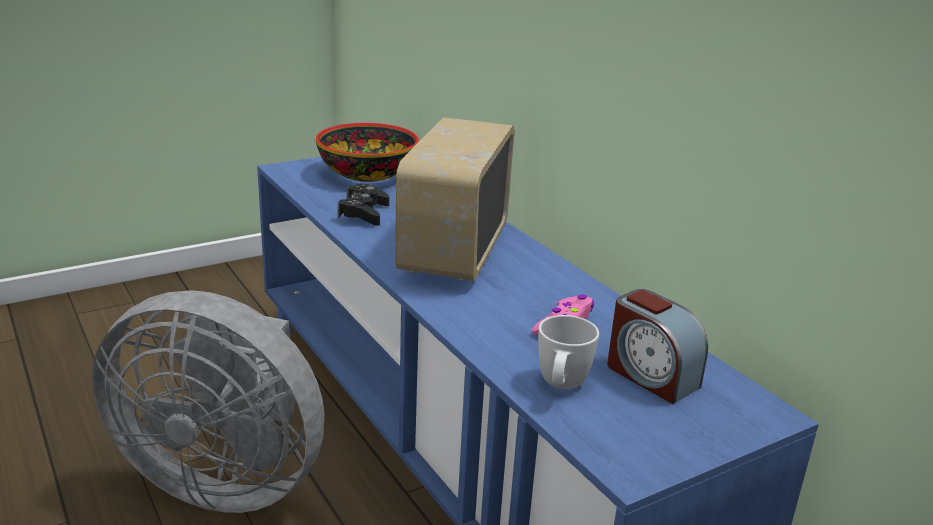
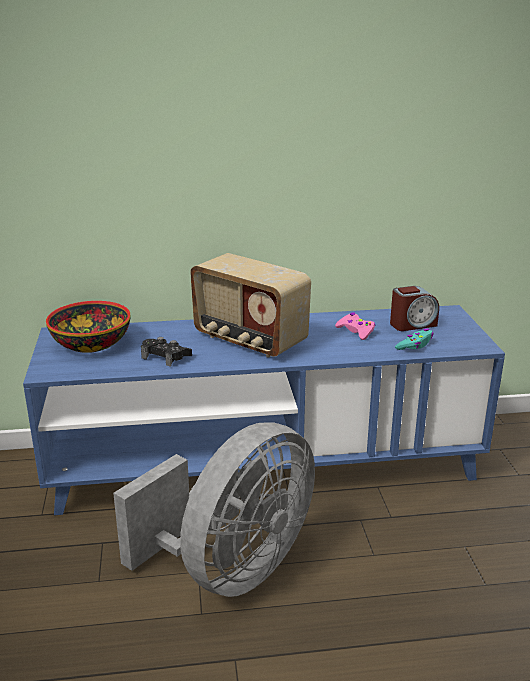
camera: 65 degrees left, 0 degrees up
(561, 387) = (415, 345): white mug -> turquoise game controller

